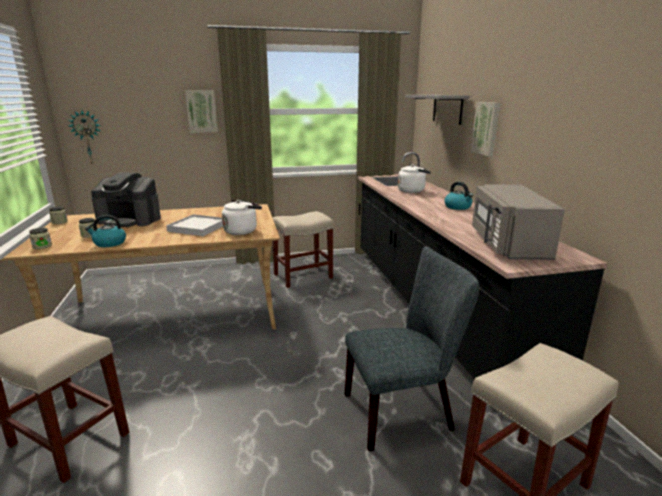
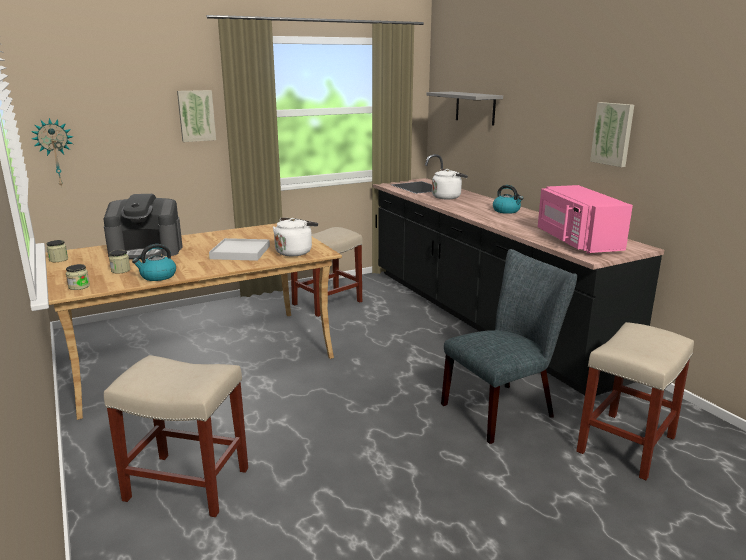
camera: 15 degrees left, 0 degrees up
(486, 128) = (527, 130): picture -> picture (613, 134)
(507, 244) = (576, 241): grey microwave -> pink microwave

